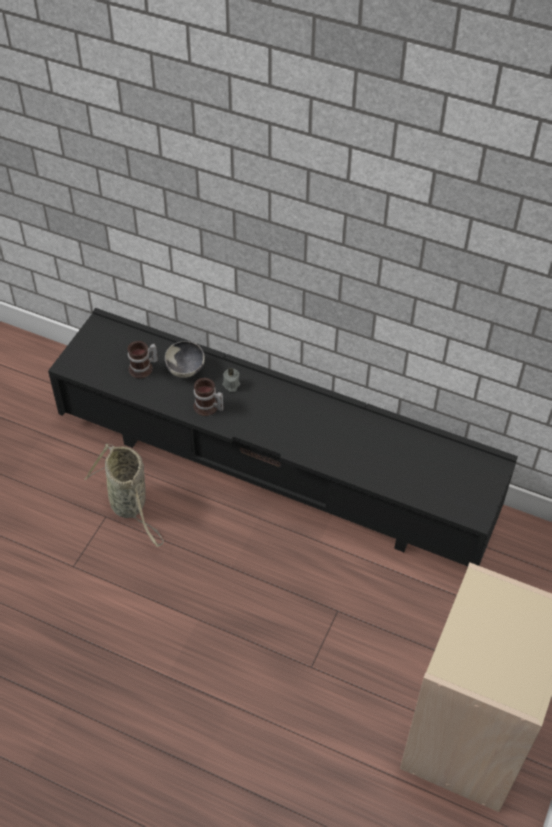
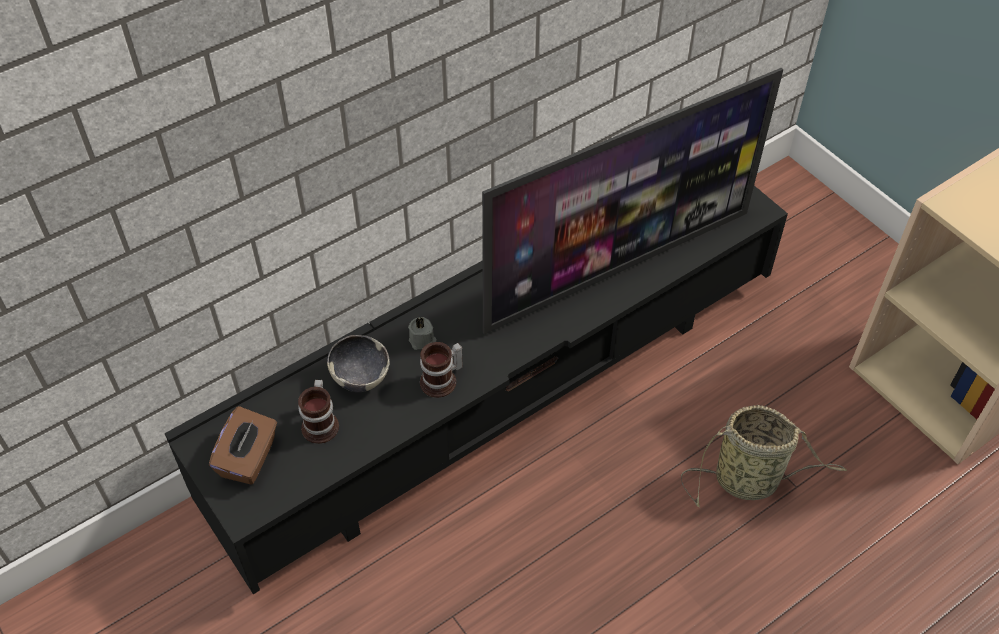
camera: 60 degrees left, 0 degrees up
(102, 350) = (249, 459): none -> brown tissue box
(130, 505) = (453, 578): basket -> basket (750, 480)
(360, 456) = (617, 267): none -> television

